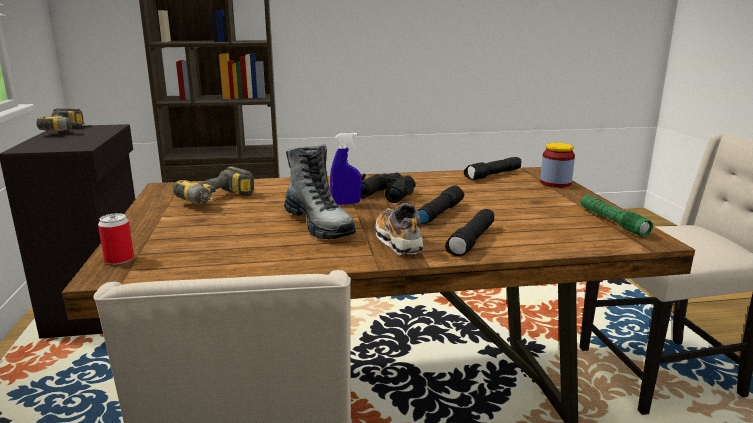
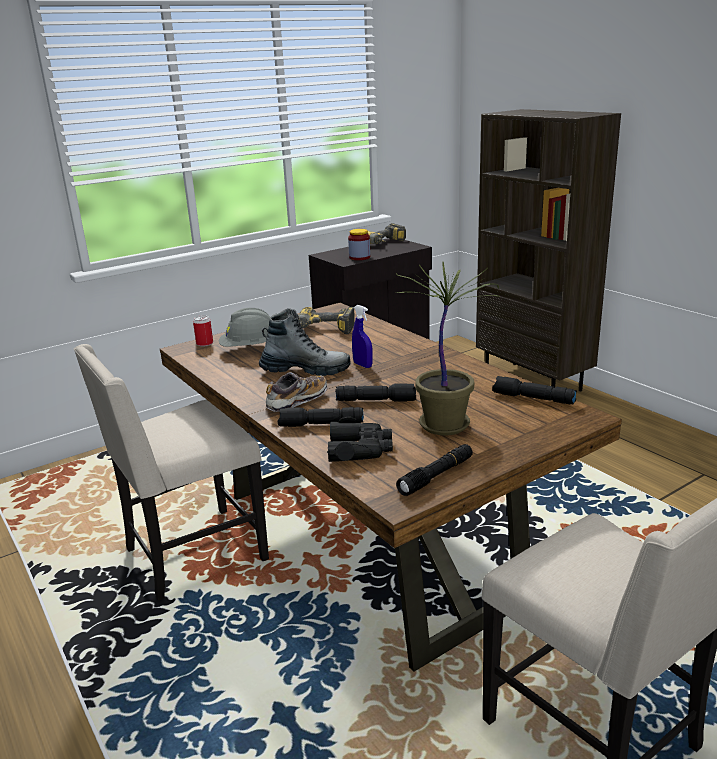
camera: 65 degrees right, 5 degrees up
(199, 238) = (250, 349): none -> grey hard hat
(319, 225) = (305, 370): boot -> boot turned 120 degrees counterclockwise
(388, 193) = (407, 371): black binoculars -> black binoculars (360, 449)
(516, 202) = (445, 424): none -> potted plant
(555, 183) = (545, 432): jar -> jar (359, 257)
(612, 222) = (436, 476): green flashlight -> black flashlight

